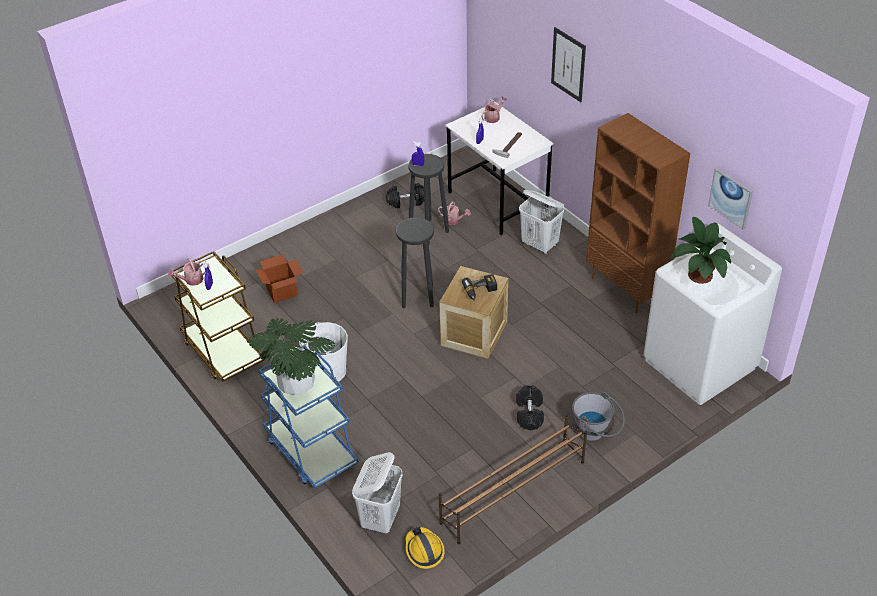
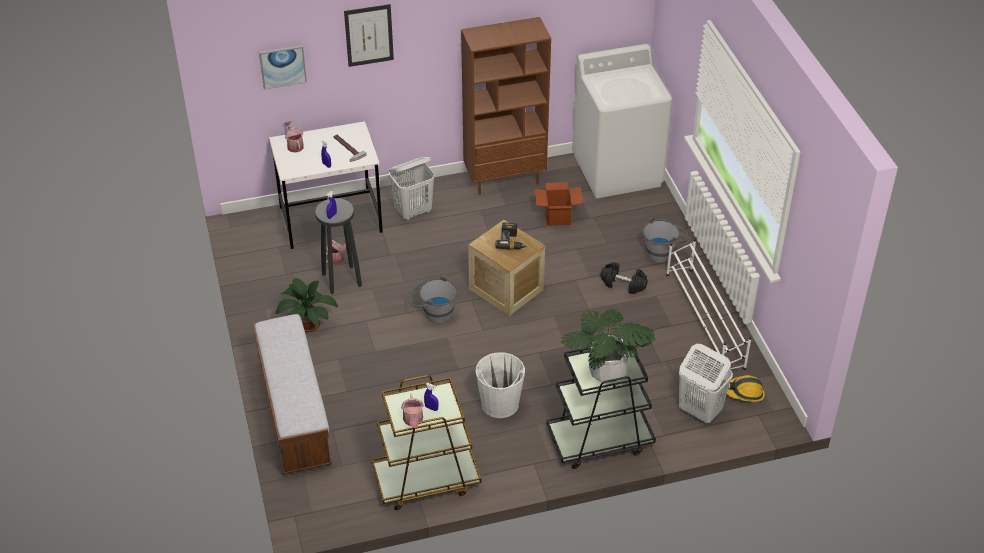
camera: 70 degrees left, 0 degrees up
(266, 255) = (294, 413): none -> bench
(282, 292) = (362, 413): cardboard box -> cardboard box (558, 217)
(311, 451) = (599, 440): blue cart -> black cart
(406, 202) = (283, 283): black dumbbell -> none
(418, 297) = (433, 313): black stool -> grey bucket
(512, 492) = (704, 321): brown shoe rack -> white shoe rack
(698, 273) = (619, 90): potted plant -> potted plant (306, 324)
(731, 198) = (584, 26): picture -> picture (282, 66)

